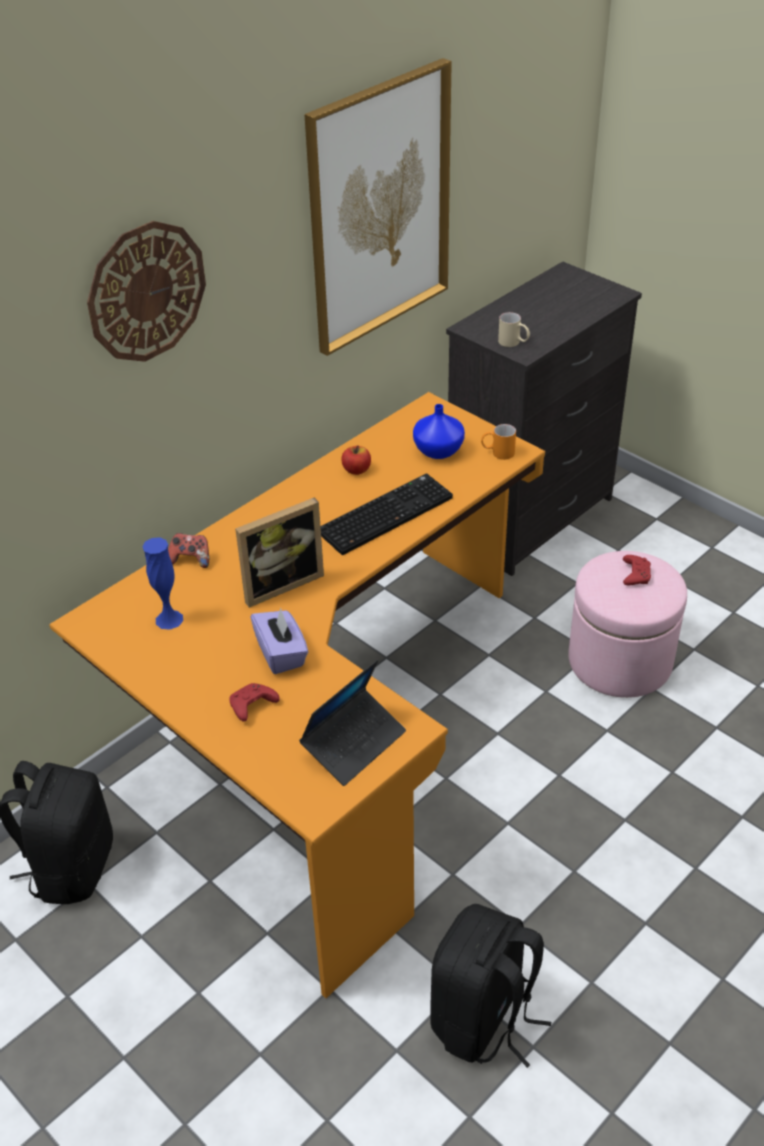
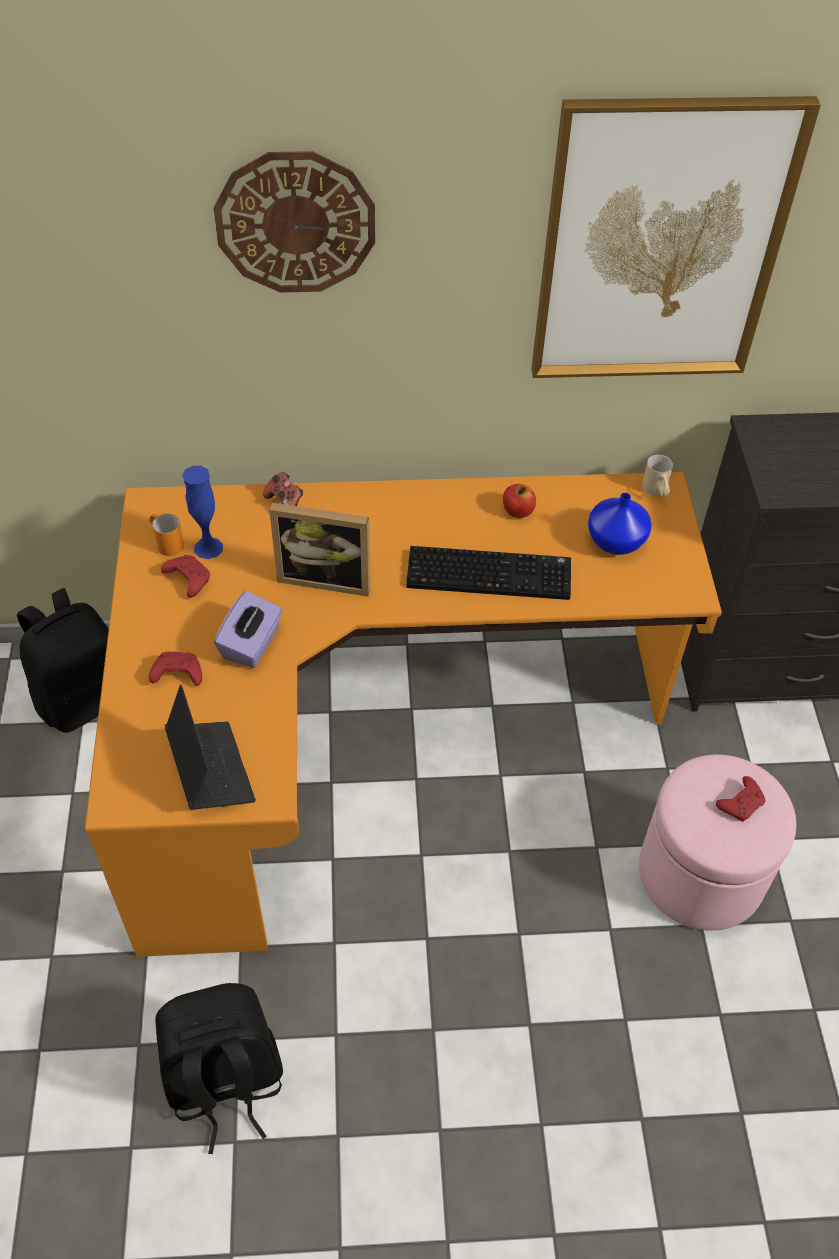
camera: 40 degrees right, 10 degrees up
(180, 647) = (187, 579): none -> red game controller
(354, 743) = (210, 770): laptop -> laptop turned 105 degrees counterclockwise
(497, 453) = (670, 582): orange mug -> orange mug (166, 542)
(513, 343) = (780, 474): beige mug -> beige mug (656, 491)

